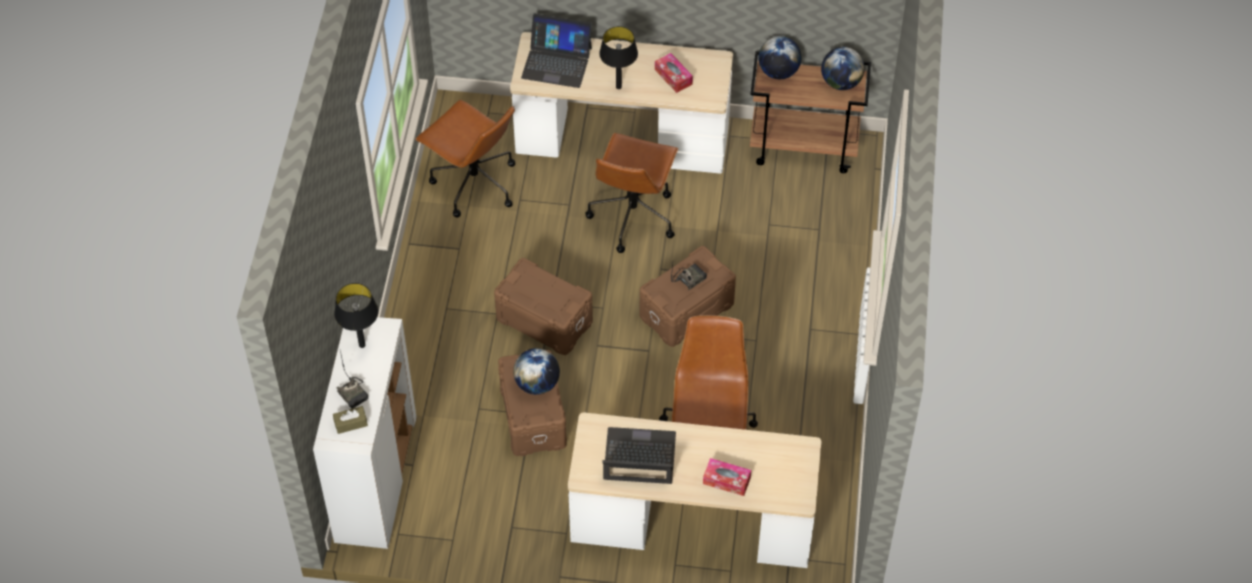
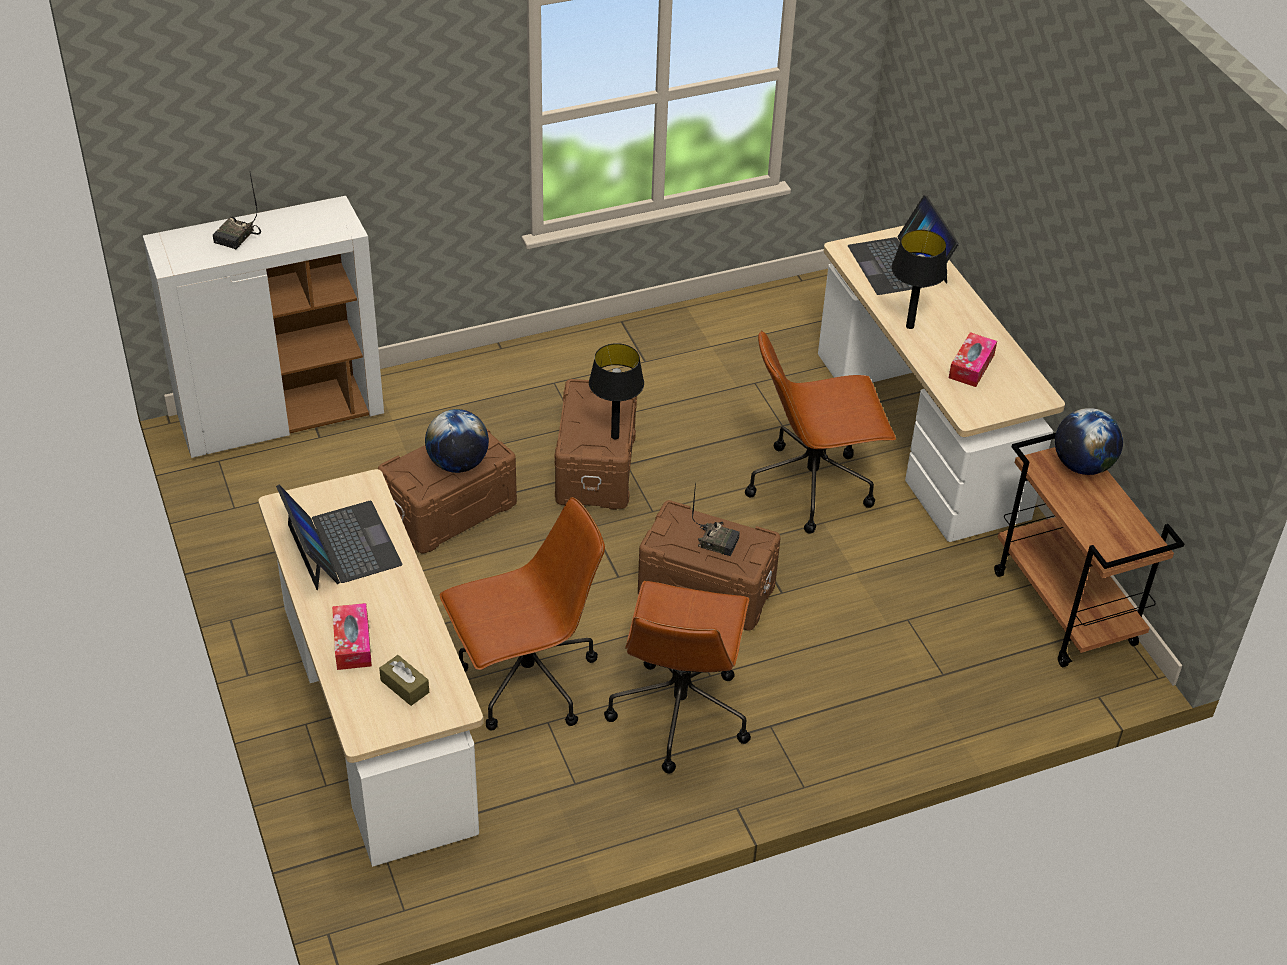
camera: 60 degrees right, 10 degrees down
(351, 423) = (193, 249): brown tissue box -> brown tissue box (405, 686)
(362, 345) = (310, 220): black table lamp -> black table lamp (615, 436)
(473, 184) = (746, 338): brown office chair -> brown office chair (679, 712)
(841, 83) = (1125, 533): globe -> none

